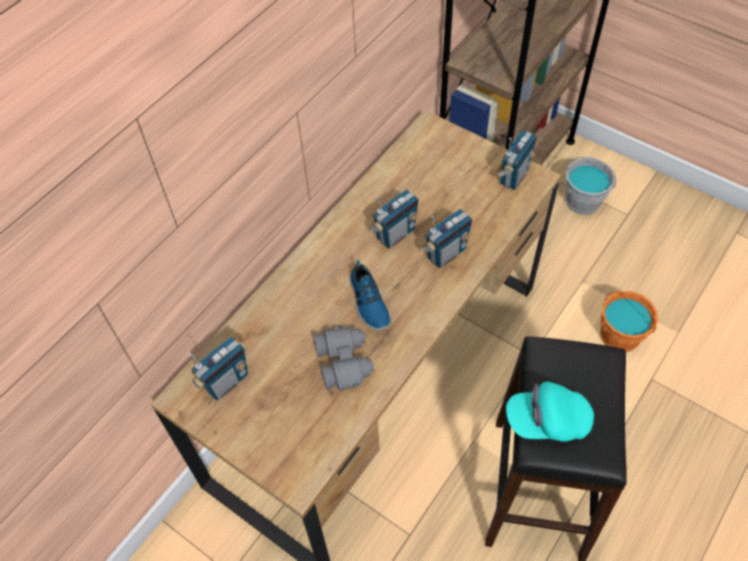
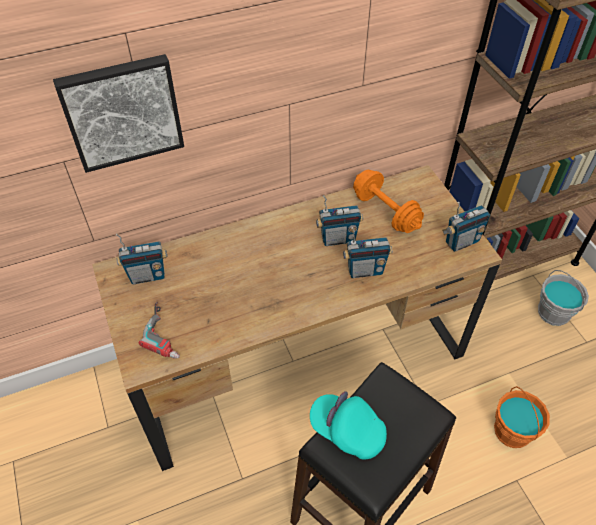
camera: 30 degrees right, 5 degrees down
(150, 211) = (122, 111): none -> picture
(298, 430) = (167, 333): none -> power drill
(344, 362) = (233, 305): grey binoculars -> none
(368, 302) = (281, 275): shoe -> none
(421, 181) = (385, 212): none -> orange dumbbell

